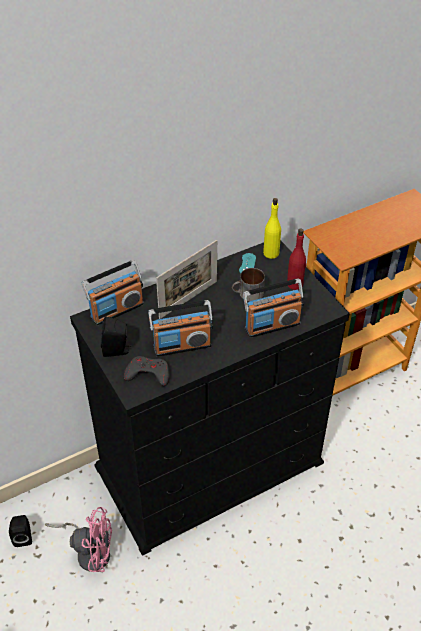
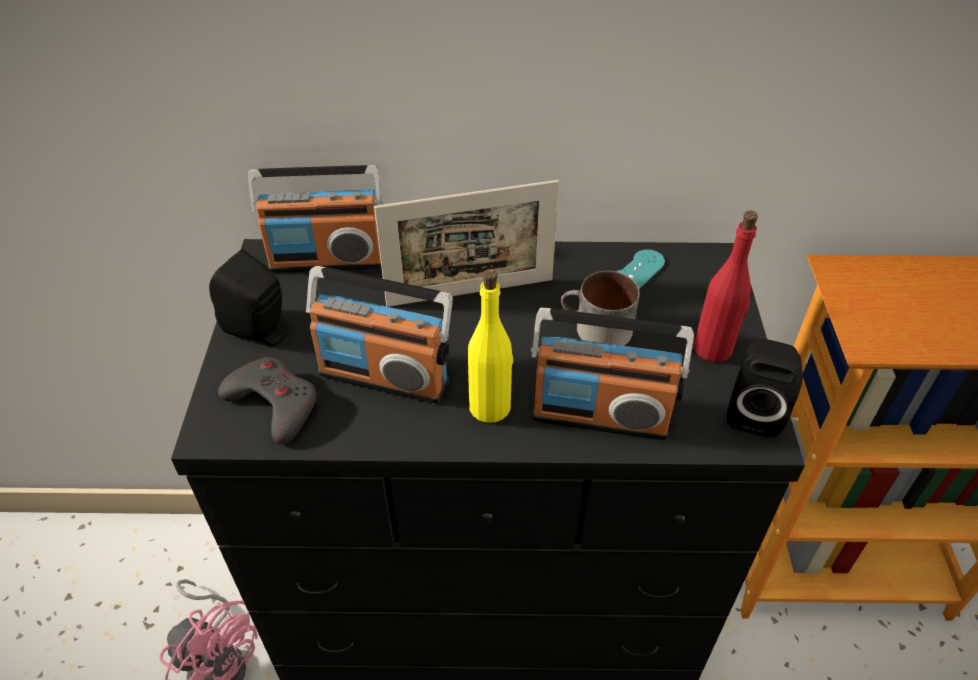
camera: 30 degrees right, 0 degrees up
(23, 536) = (151, 582): black speaker -> black speaker (754, 411)
(271, 253) = (702, 268): yellow bottle -> yellow bottle (490, 406)

